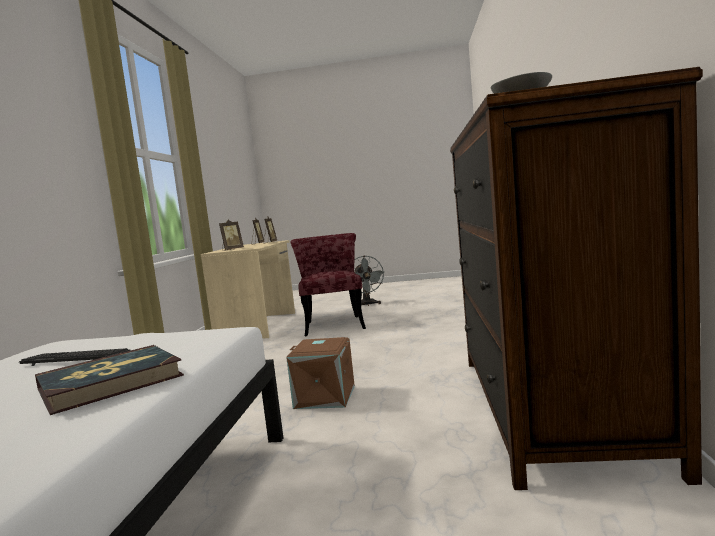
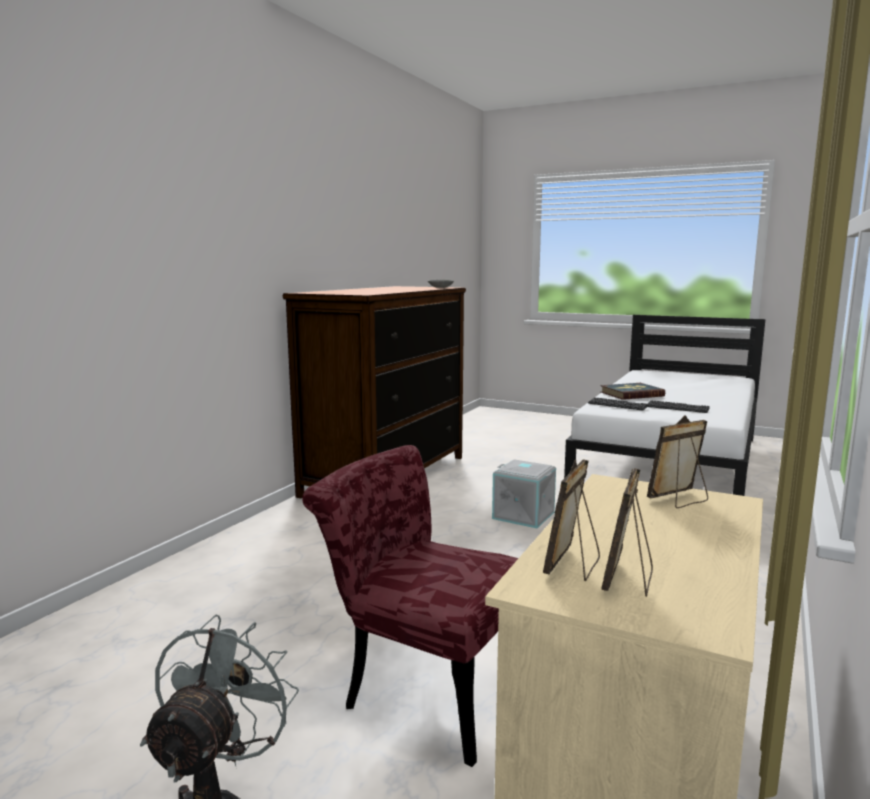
camera: 160 degrees left, 5 degrees up
(181, 342) = (617, 405): none -> keyboard
(324, 397) = (524, 515): brown storage box -> grey storage box
(333, 324) = (424, 686): red chair -> red chair turned 105 degrees clockwise

